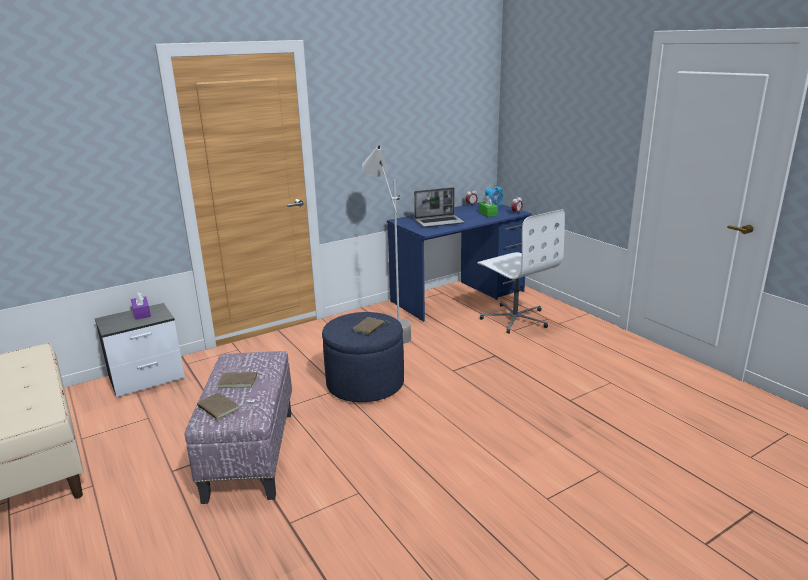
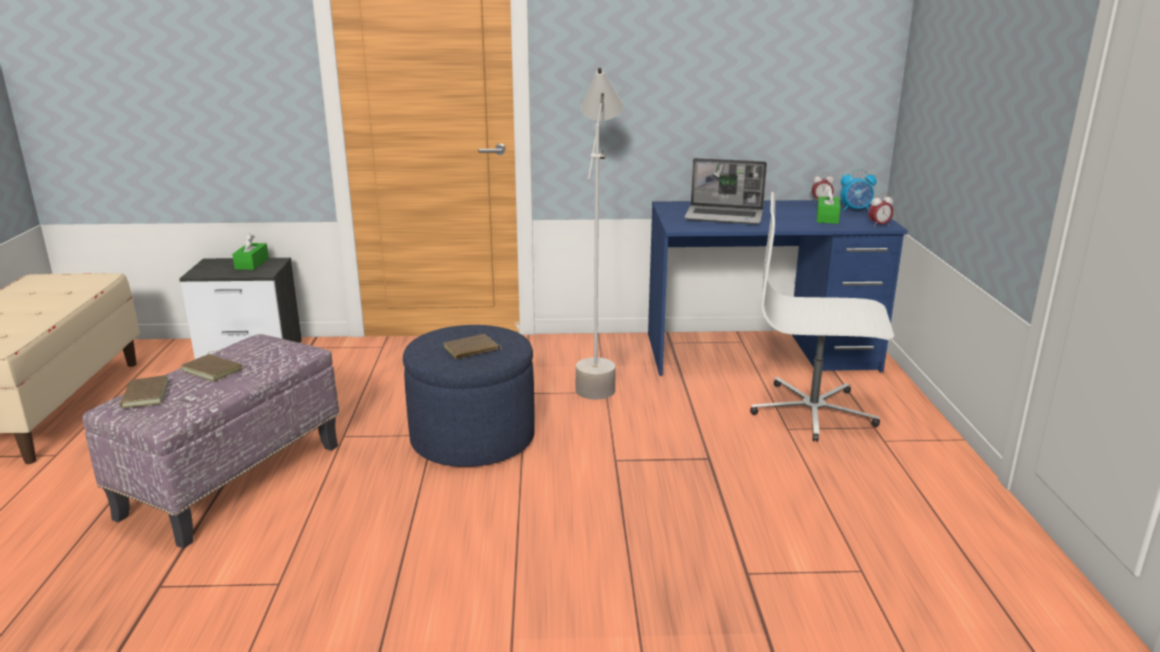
camera: 30 degrees right, 0 degrees up
(141, 313) = (252, 263): purple tissue box -> green tissue box
(515, 319) = (813, 411): white office chair -> white office chair turned 105 degrees clockwise

